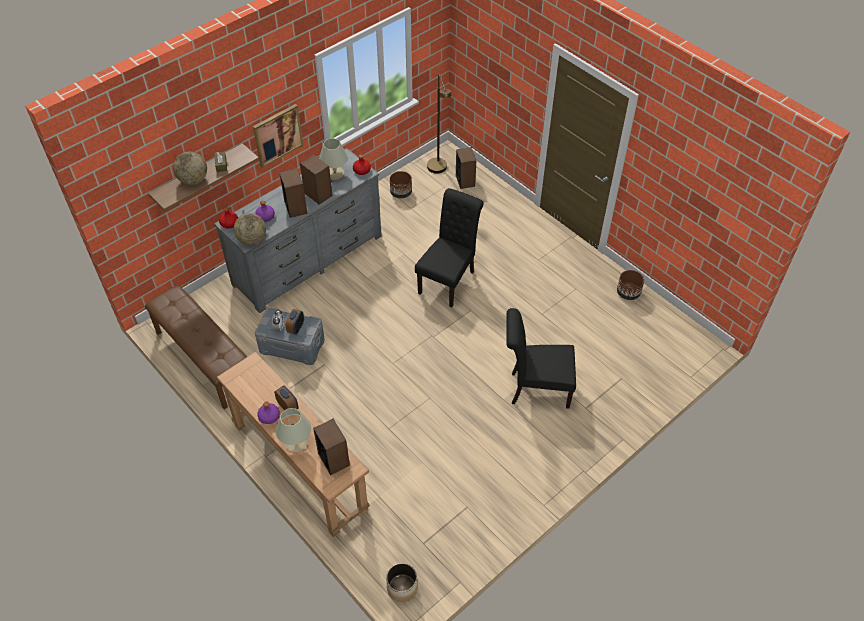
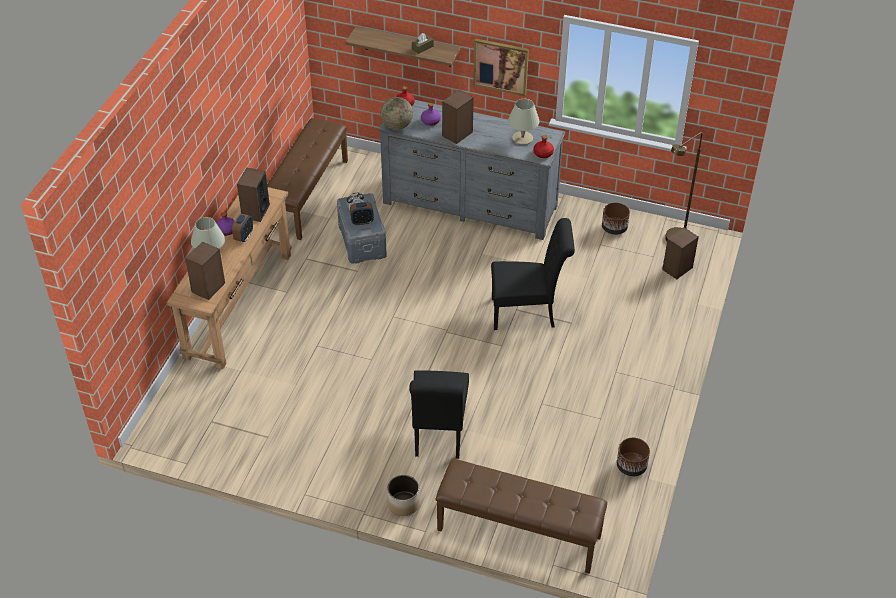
camera: 60 degrees right, 5 degrees down
(193, 180) = (391, 41): globe -> none
(318, 194) = (486, 140): speaker -> speaker (255, 211)
(401, 588) = (159, 425): planter -> planter (403, 503)
(535, 389) = (438, 435): black chair -> black chair turned 150 degrees counterclockwise
(653, 383) = (518, 533): none -> brown bench

